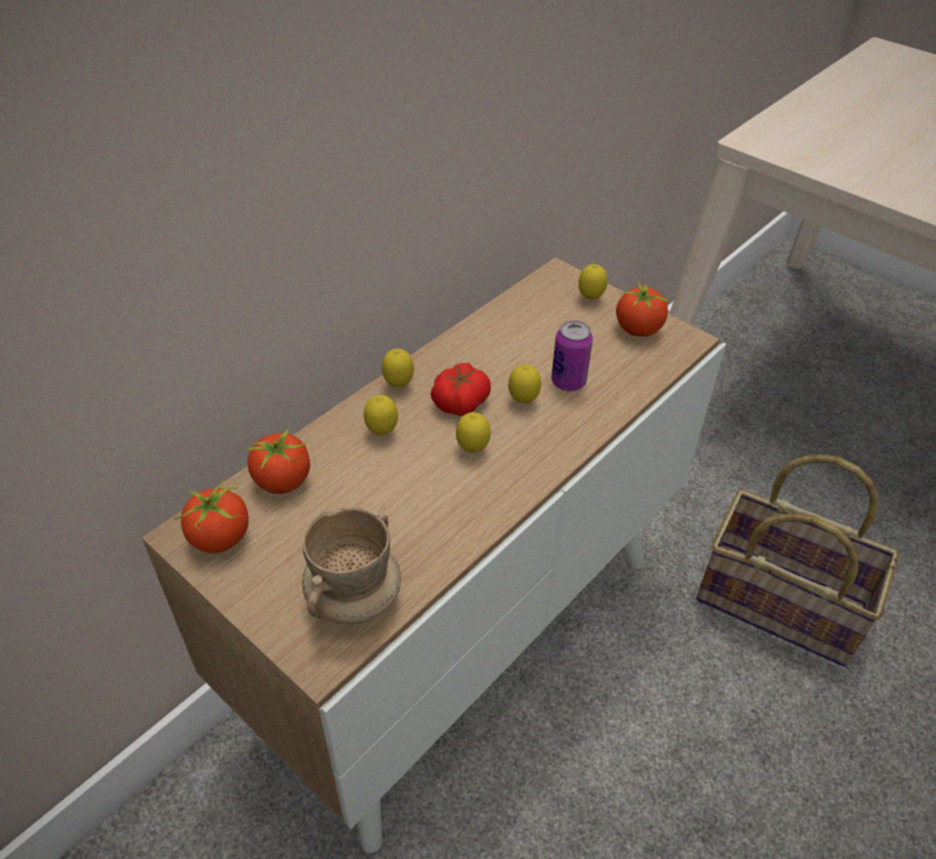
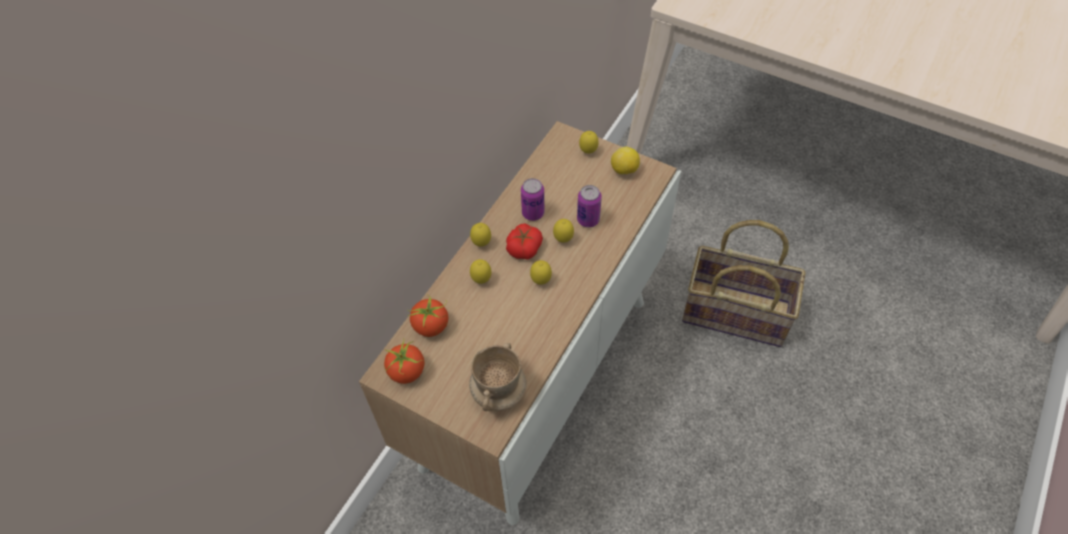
camera: 10 degrees left, 10 degrees up
(487, 360) = (533, 213): none -> can
(638, 329) = (624, 170): tomato -> lemon

